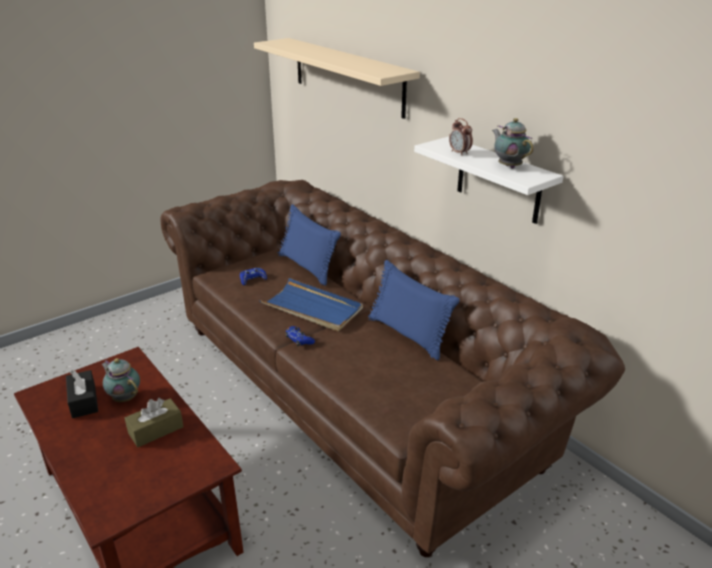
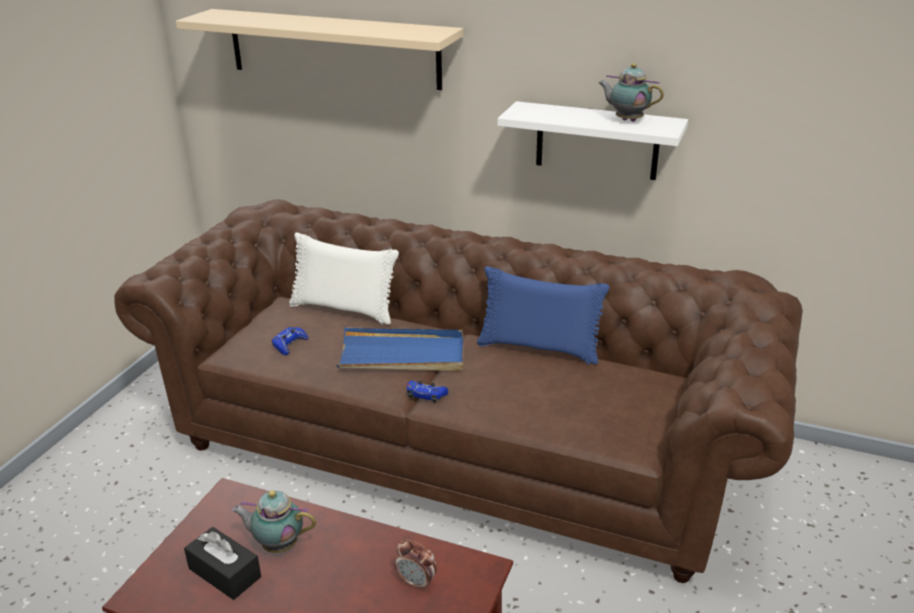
camera: 30 degrees left, 0 degrees up
(156, 430) = (364, 564): brown tissue box -> none
(308, 267) = (344, 309): blue pillow -> white pillow
(459, 153) = (558, 116): alarm clock -> alarm clock (416, 582)

